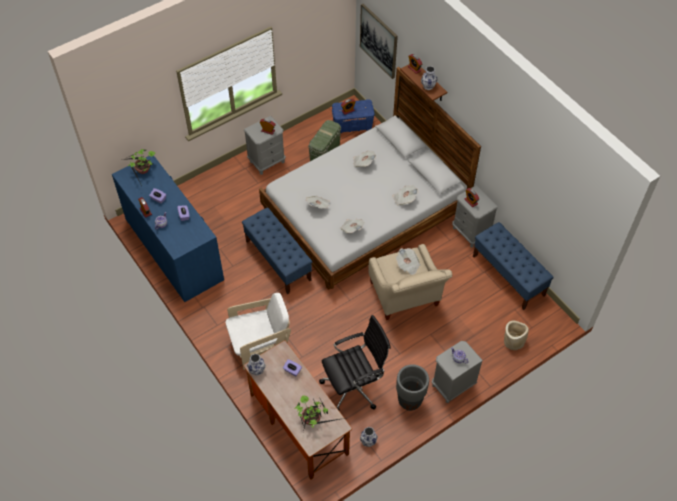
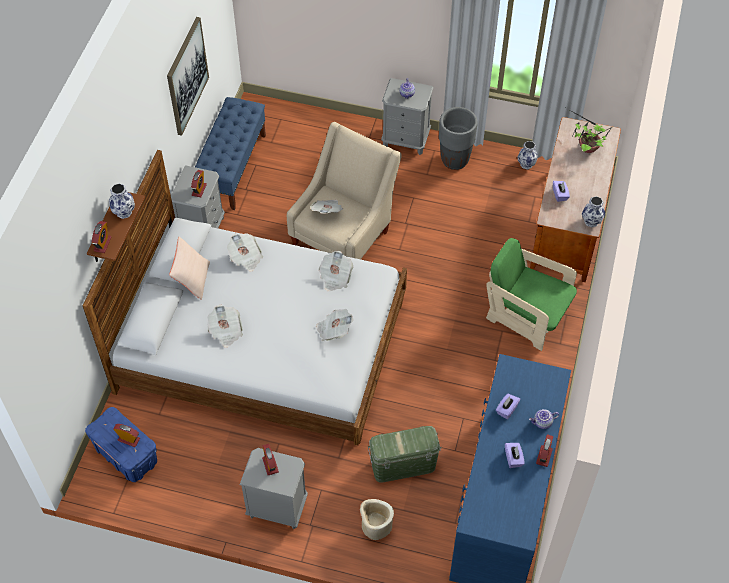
camera: 130 degrees left, 0 degrees up
(143, 171) = (493, 515): potted plant -> none
(260, 344) = (526, 316): white armchair -> green armchair
(278, 260) = (412, 378): blue bench -> none
(325, 154) = (206, 450): green storage box -> green storage box (403, 465)
(354, 386) = (485, 209): black office chair -> none
(379, 40) = (54, 348): picture -> picture (186, 76)
(411, 169) = (192, 279): none -> beige pillow
(513, 341) = (310, 124): beige planter -> beige planter (376, 526)

